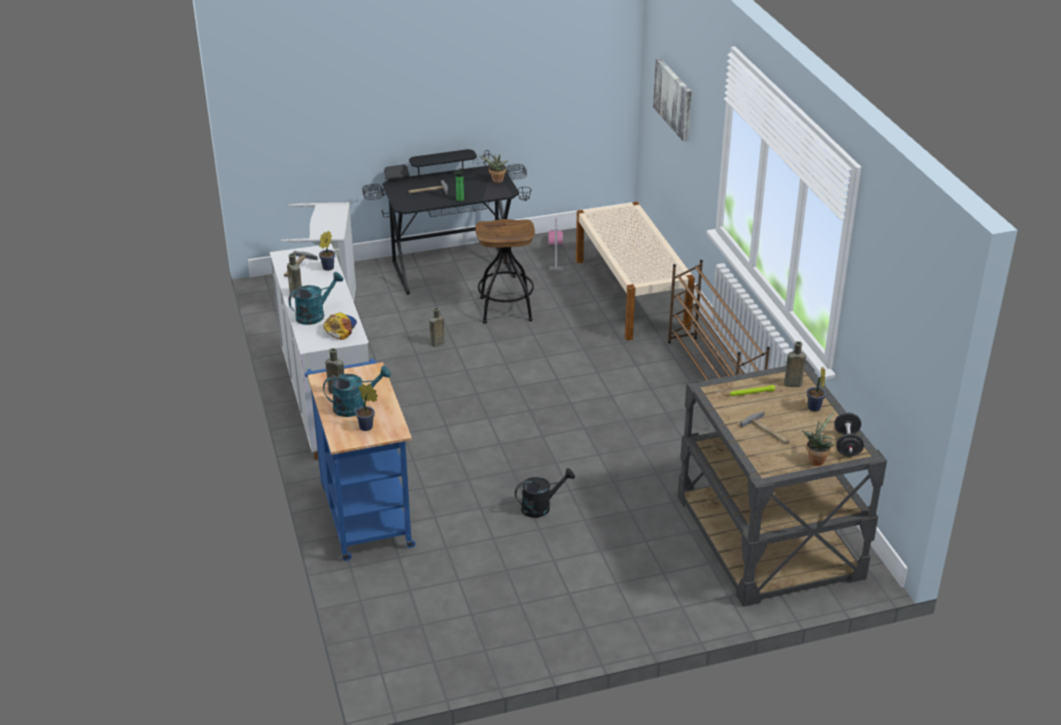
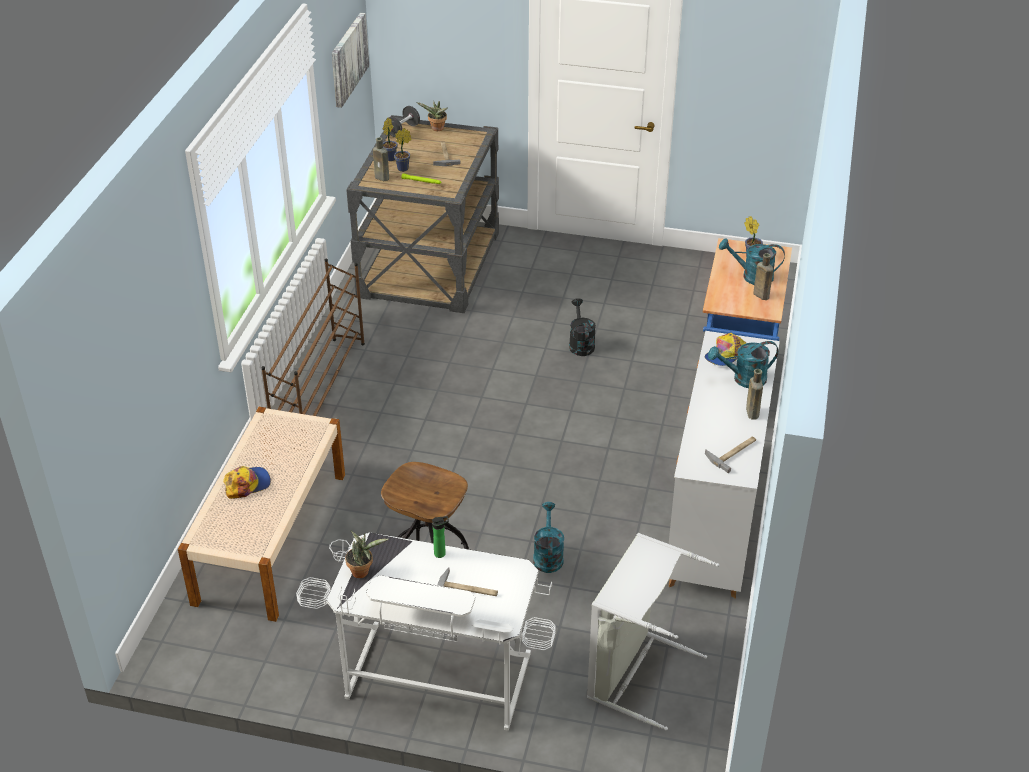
camera: 150 degrees left, 5 degrees up
(327, 268) = (699, 438): potted plant -> potted plant (404, 168)
(436, 343) = (547, 555): brown bottle -> turquoise watering can
(452, 267) = (437, 680): black desk -> white desk
(541, 506) = (580, 344): black watering can -> black watering can turned 75 degrees clockwise
(555, 253) = (287, 646): vacuum cleaner -> none
(640, 238) = (247, 484): none -> cap
(674, 99) = (138, 378): picture -> picture (348, 59)

